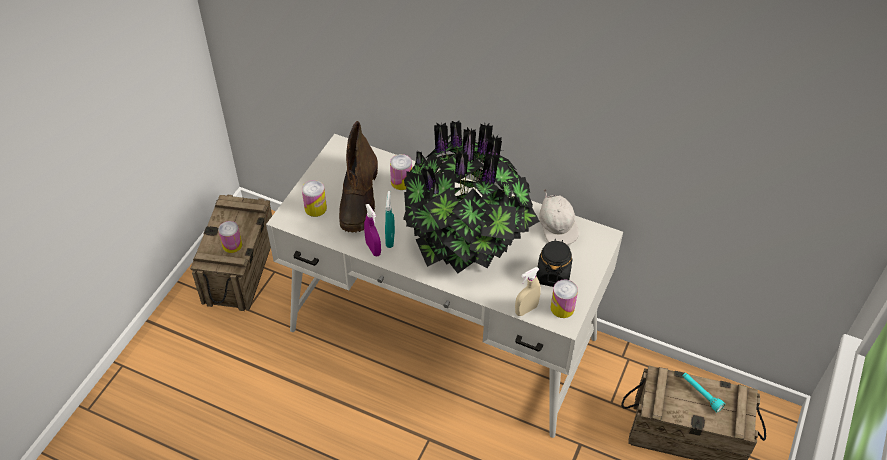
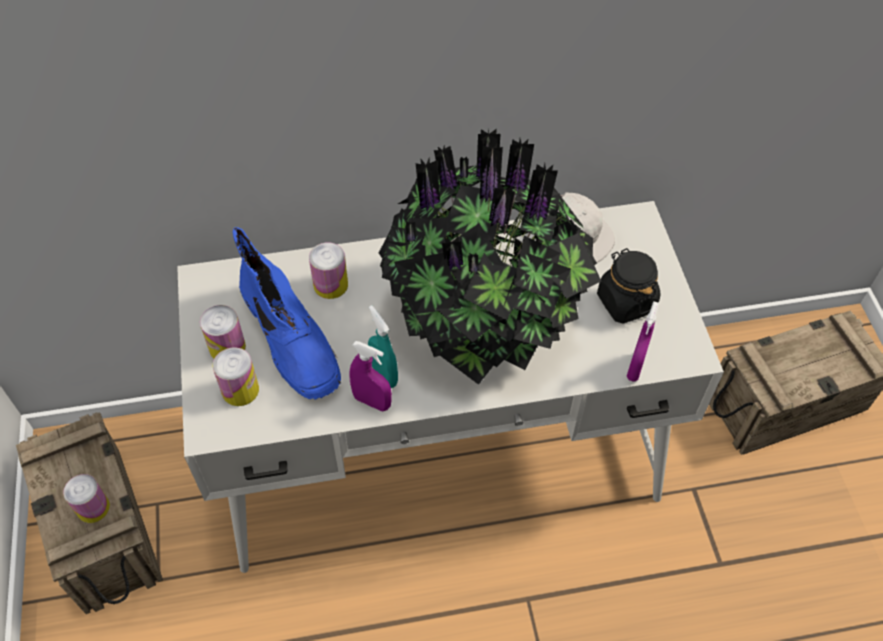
camera: 35 degrees left, 5 degrees up
(359, 199) = (292, 341): brown boot -> blue boot
(526, 310) = (635, 367): beige spray bottle -> purple spray bottle
(562, 308) = (674, 339): can -> can (227, 347)
(700, 394) = (805, 350): turquoise flashlight -> none

